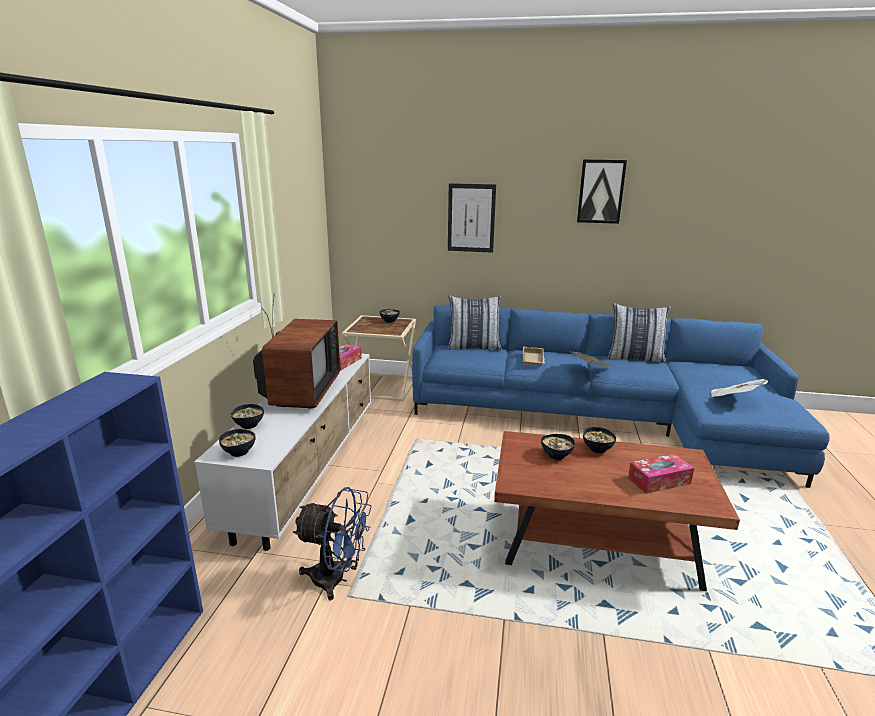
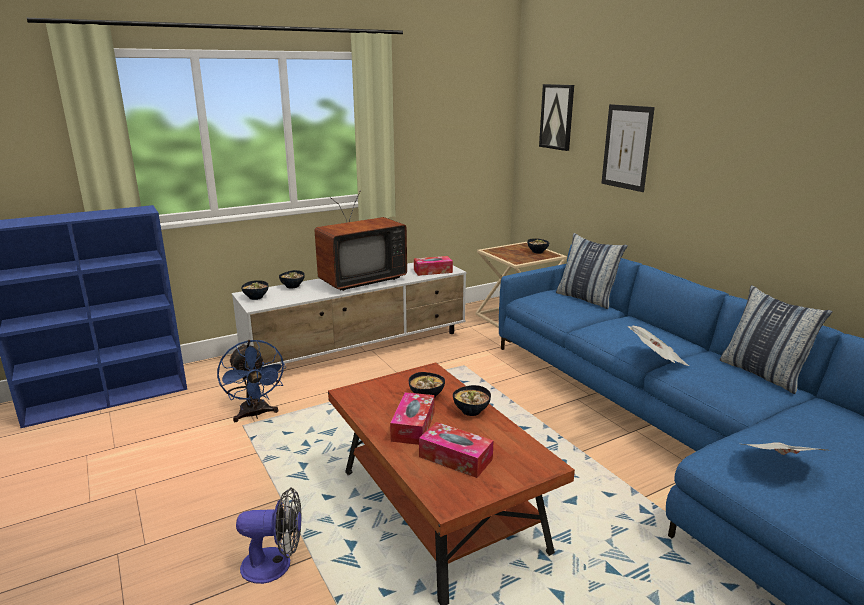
camera: 50 degrees right, 0 degrees up
(534, 360) = (616, 328): beige tray -> none
(598, 478) = (413, 426): none -> tissue box
(598, 662) = (275, 564): none -> fan
(601, 191) = (776, 122): picture -> picture (557, 117)

